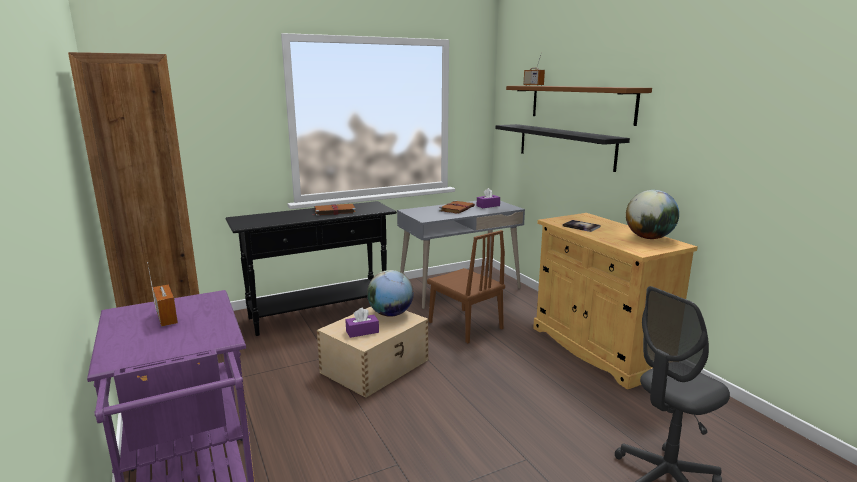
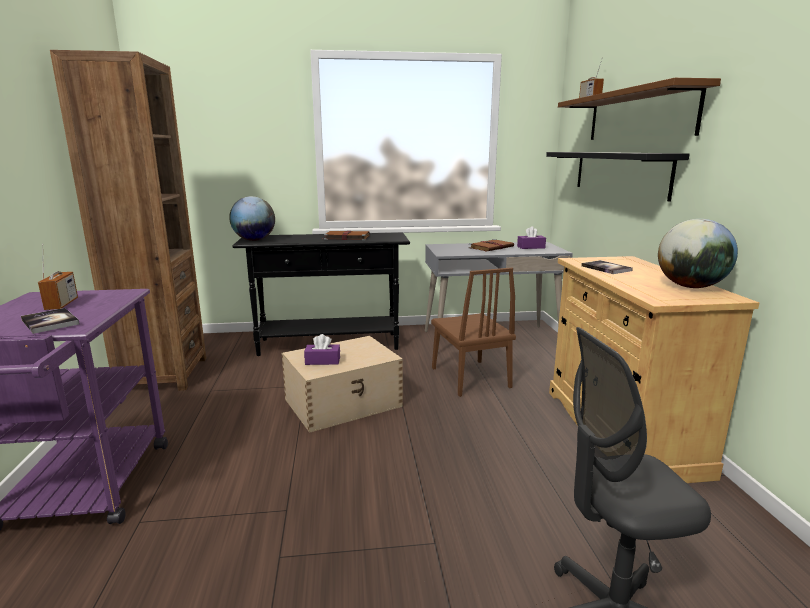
camera: 20 degrees right, 0 degrees up
(192, 337) = (50, 322): none -> book
(390, 314) = (367, 348): globe -> globe (254, 240)

